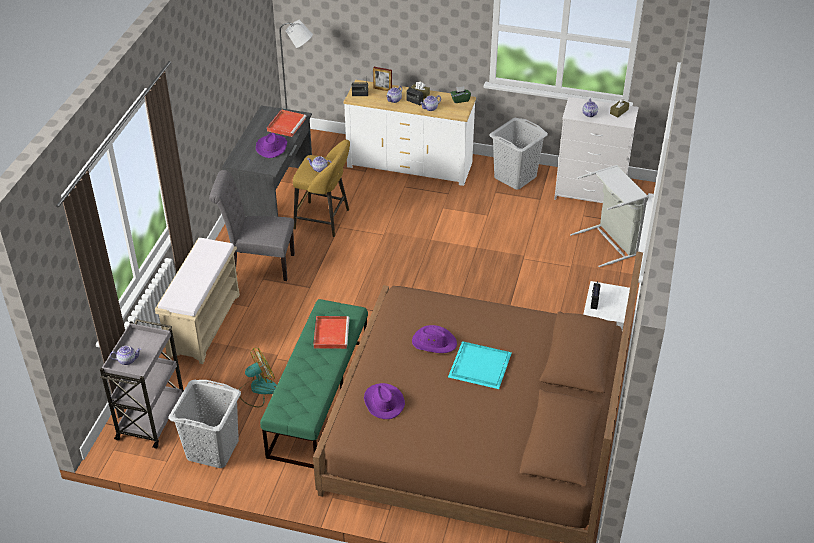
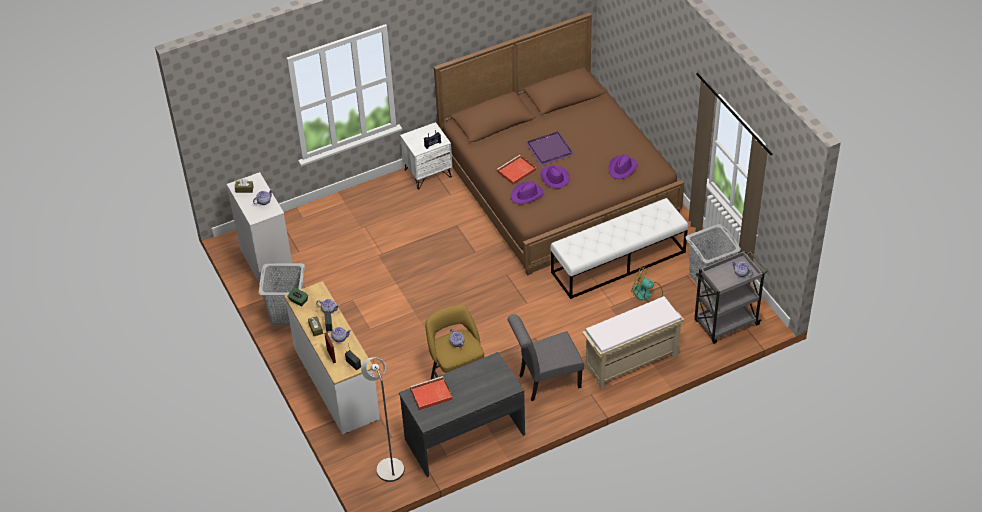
camera: 130 degrees left, 5 degrees up
(258, 264) = (545, 382): grey chair -> grey chair turned 105 degrees clockwise
(271, 147) = (469, 380): purple hat -> purple hat (527, 195)
(319, 399) = (618, 262): green bench -> white bench
(331, 333) = (592, 241): red tray -> red tray (516, 171)
(480, 367) = (550, 149): turquoise tray -> purple tray
(610, 243) = (318, 222): grey laundry basket -> none

